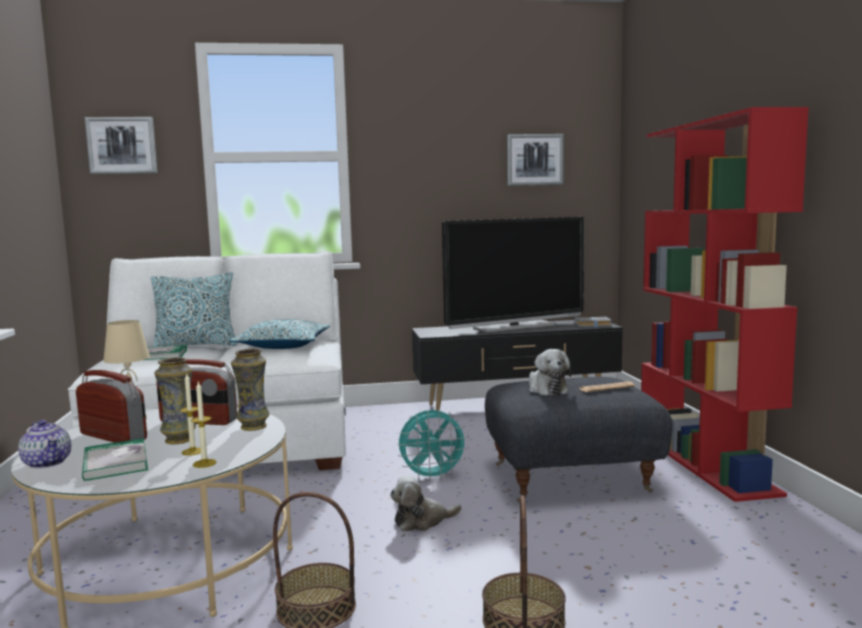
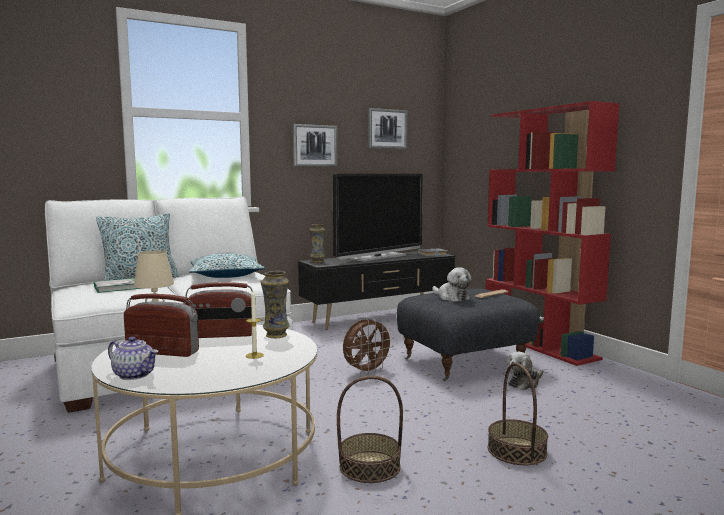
camera: 20 degrees left, 0 degrees up
(115, 463) = (199, 369): book -> none
(122, 145) = (42, 95): picture -> picture (315, 145)
(179, 439) = (227, 349): vase -> vase (317, 261)
(204, 463) = (279, 362): candle -> none
(422, 521) = (388, 401): plush toy -> plush toy (524, 383)
(432, 477) = (366, 371): turquoise fan -> brown fan

